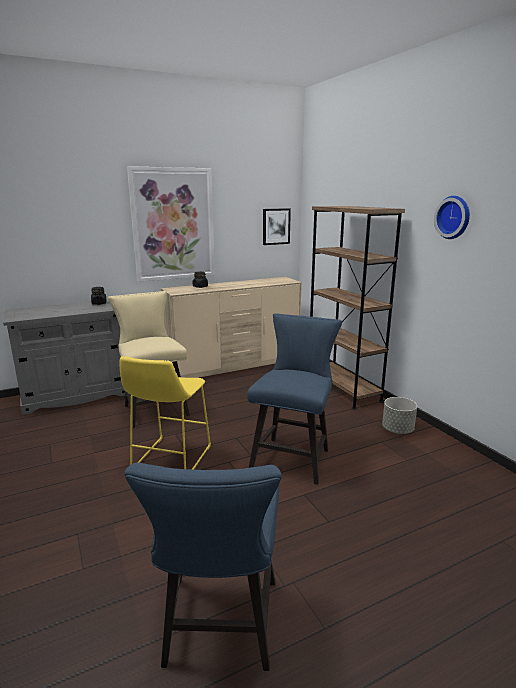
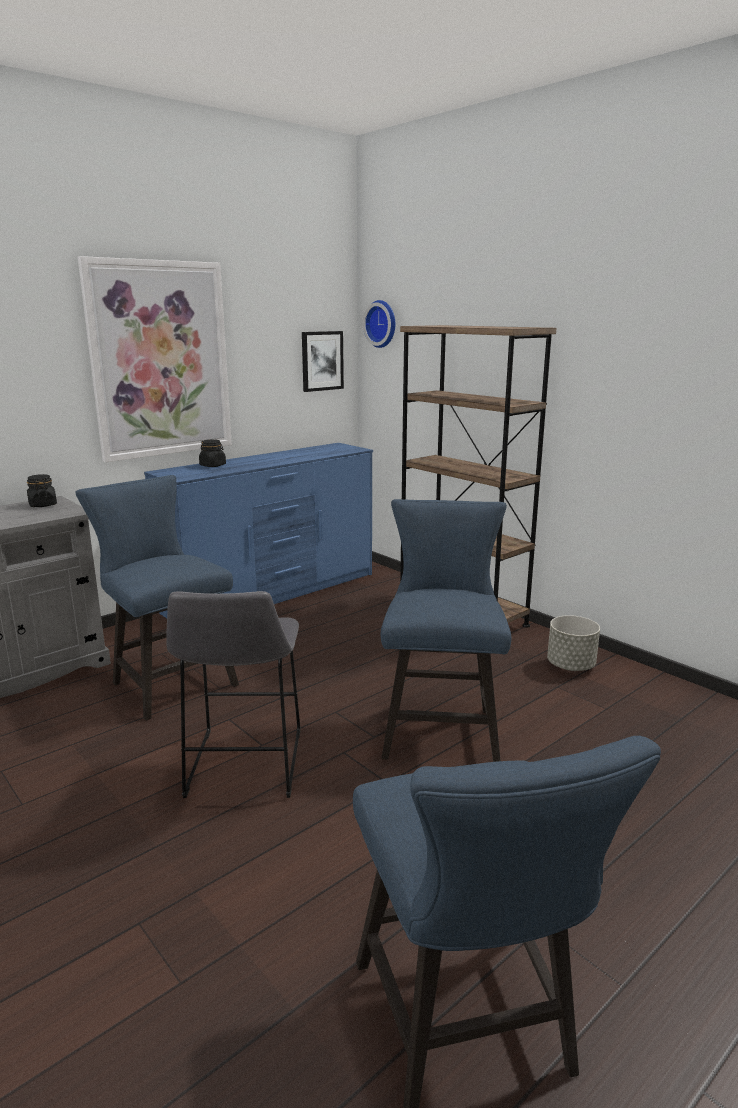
camera: 15 degrees left, 0 degrees up
(153, 408) = (169, 682): beige chair -> blue chair
(169, 461) = (243, 767): yellow stool -> grey stool
(235, 365) = (274, 593): beige dresser -> blue dresser
(454, 217) = (640, 339): wall clock -> wall clock (382, 324)

